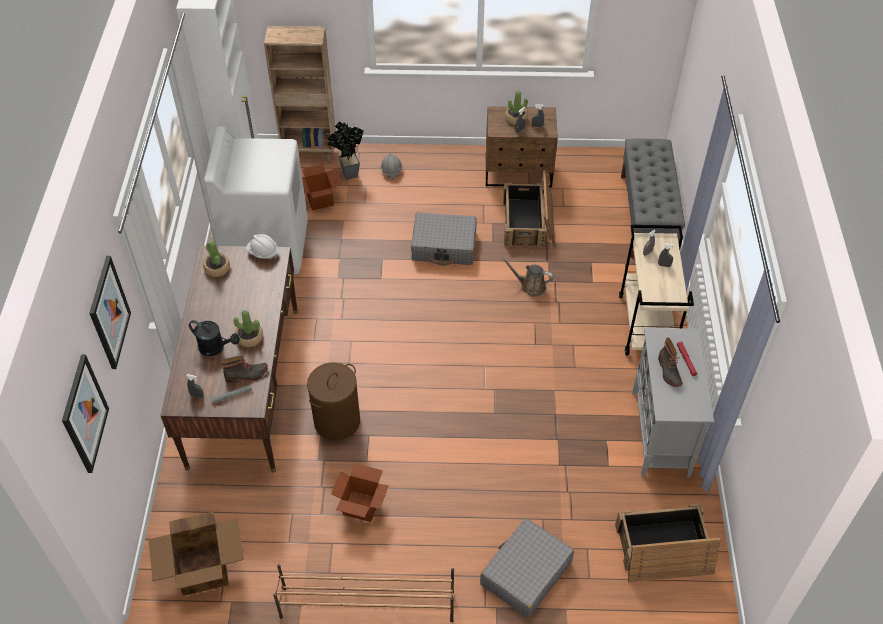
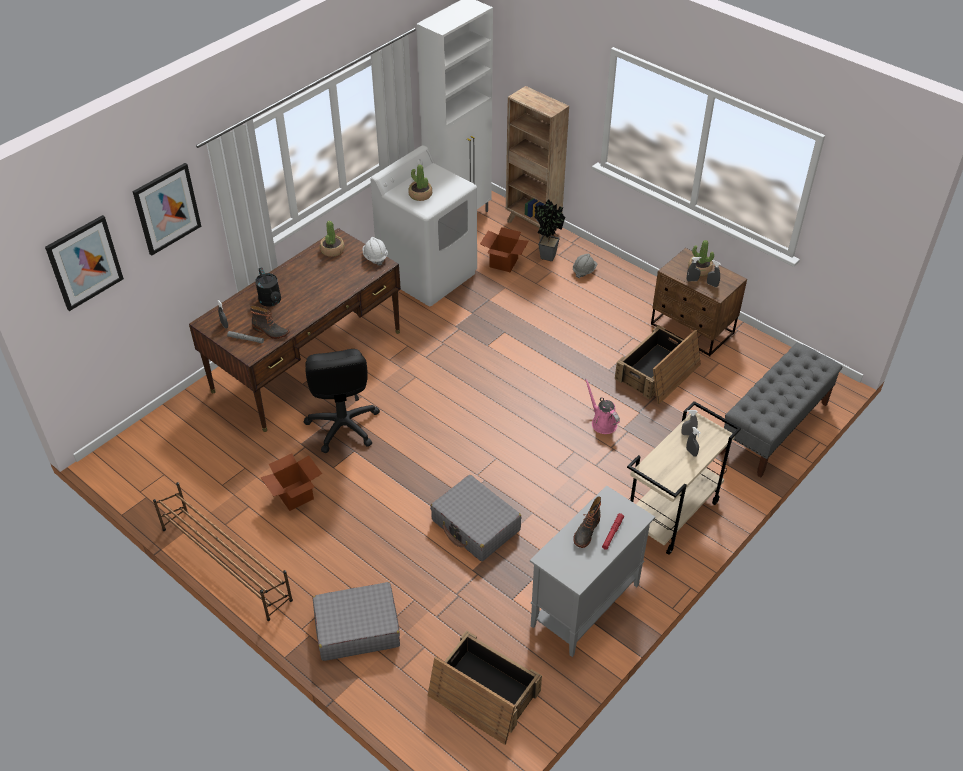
camera: 40 degrees right, 5 degrees down
(204, 569) = (152, 464): cardboard box -> none
(249, 338) = (300, 308): potted plant -> potted plant (420, 195)
(336, 421) = (343, 426): brown laundry basket -> black office chair
(444, 246) = (564, 350): grey suitcase -> grey suitcase (476, 526)
(530, 286) = (602, 422): brown watering can -> pink watering can

